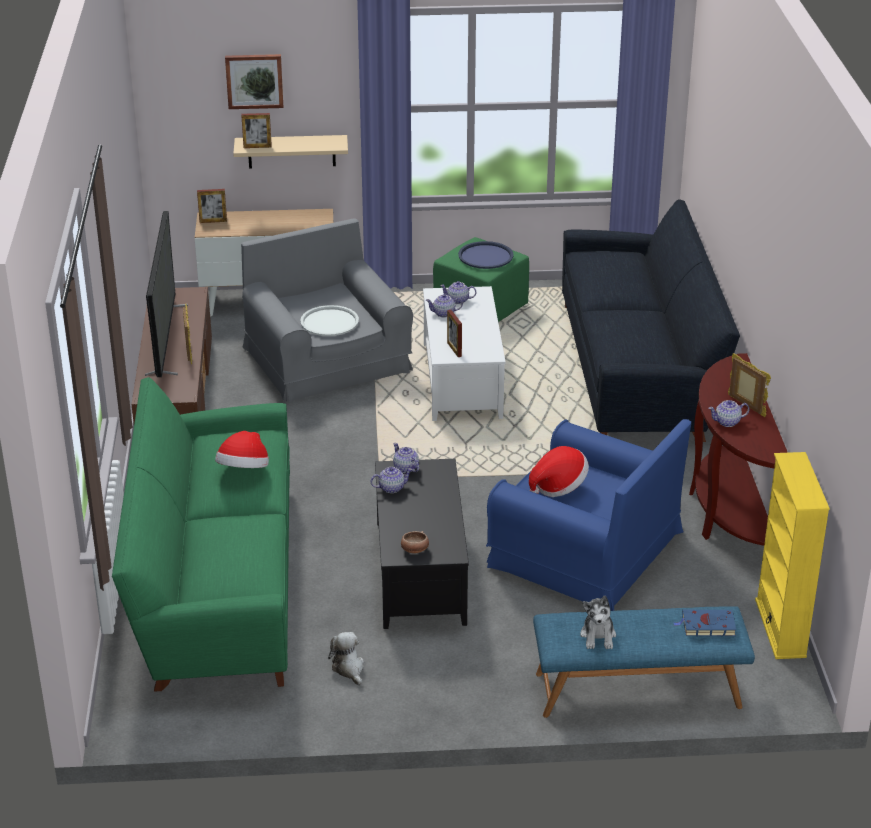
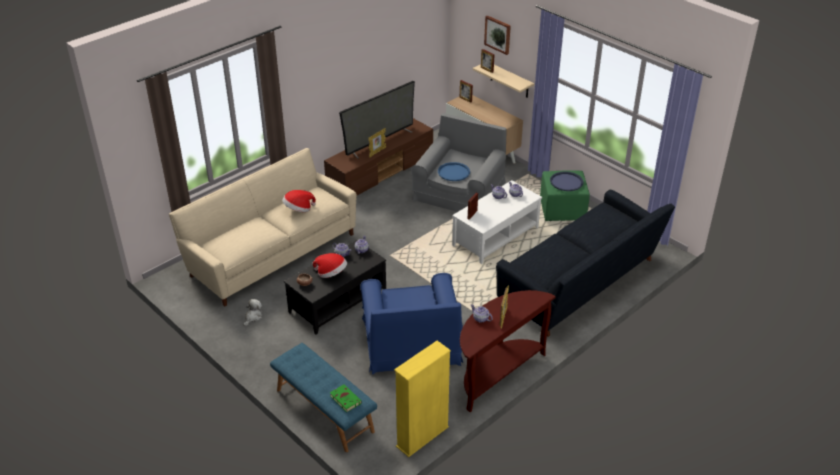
camera: 50 degrees right, 5 degrees up
(216, 582) = (271, 252): green sofa -> beige sofa
(329, 322) = (453, 172): white tray -> blue tray
(558, 486) = (407, 301): hat -> hat (331, 273)
(598, 636) = (302, 368): plush toy -> none
(706, 626) = (344, 399): blue book -> green book

